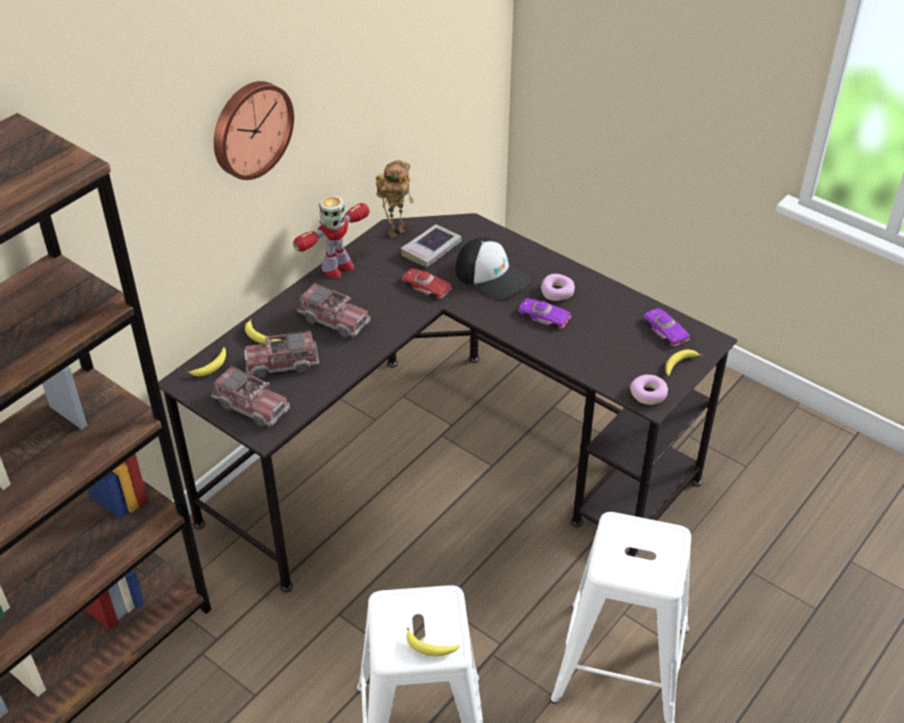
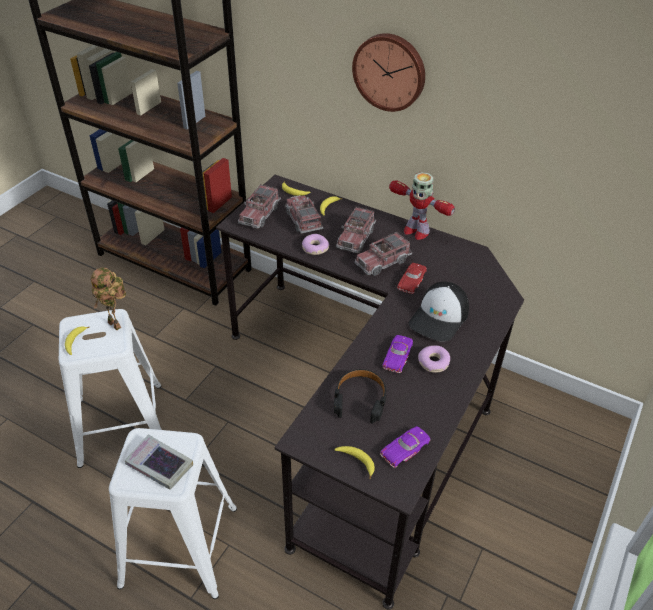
camera: 80 degrees right, 0 degrees up
(387, 304) = (382, 262): none -> toy truck
(396, 231) = (475, 256): toy robot -> toy robot (116, 324)
(431, 249) = (459, 278): book -> book (159, 465)
(601, 352) = (360, 399): none -> black headphones
(648, 394) = (310, 437): donut -> donut (315, 248)

